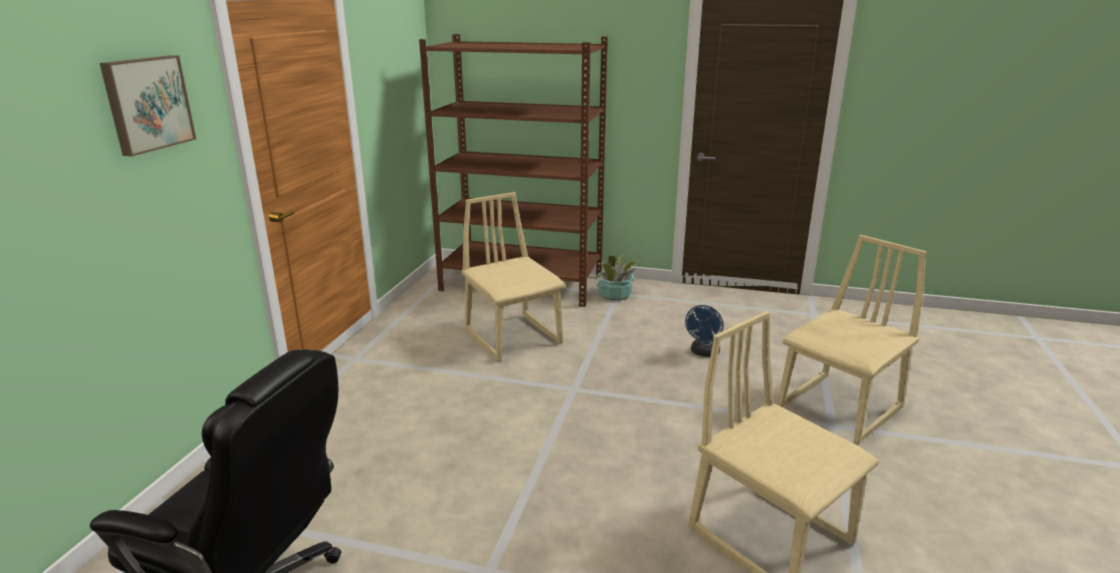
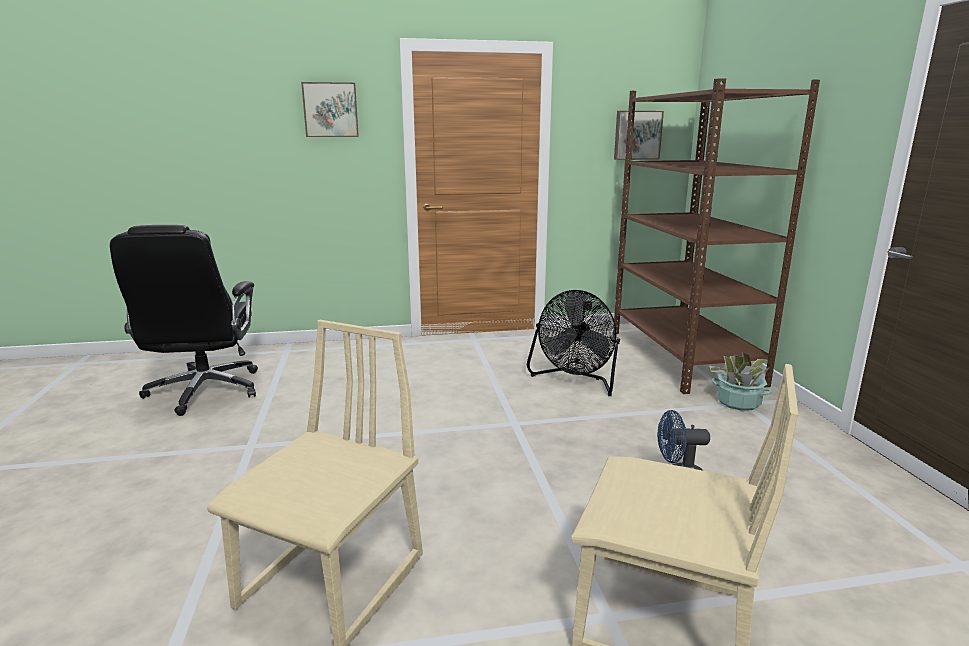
camera: 65 degrees right, 5 degrees down
(403, 82) = (637, 135): none -> picture
(514, 337) = (574, 379): beige chair -> black fan

